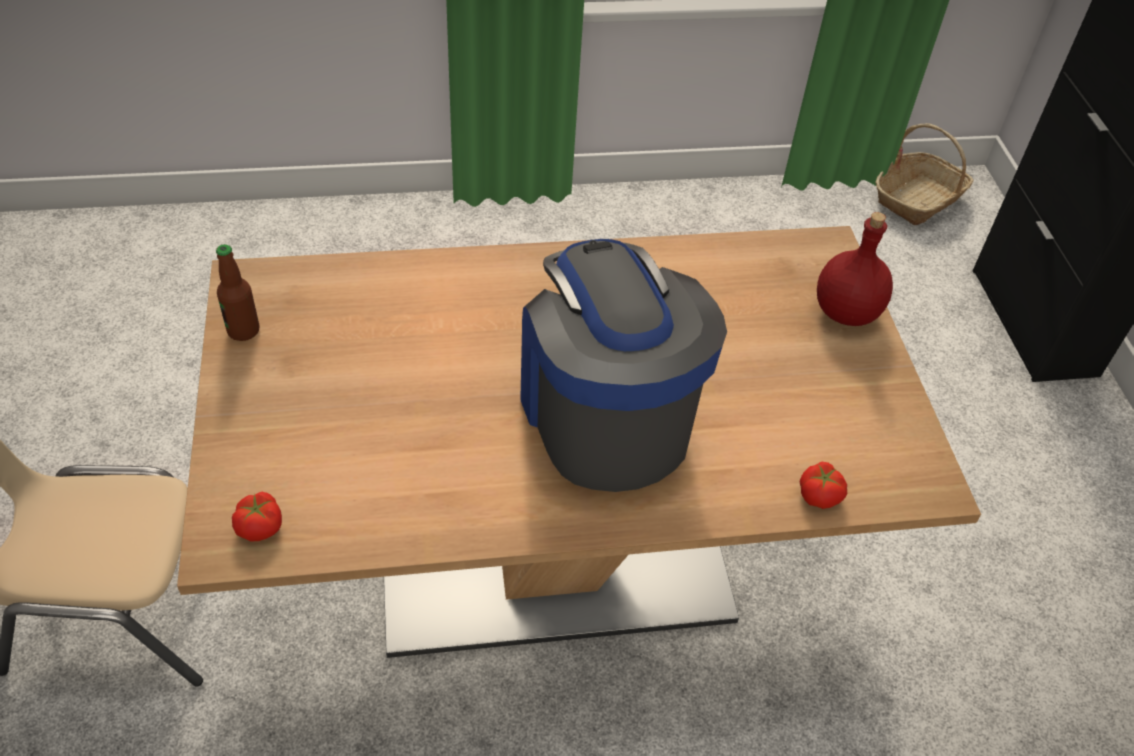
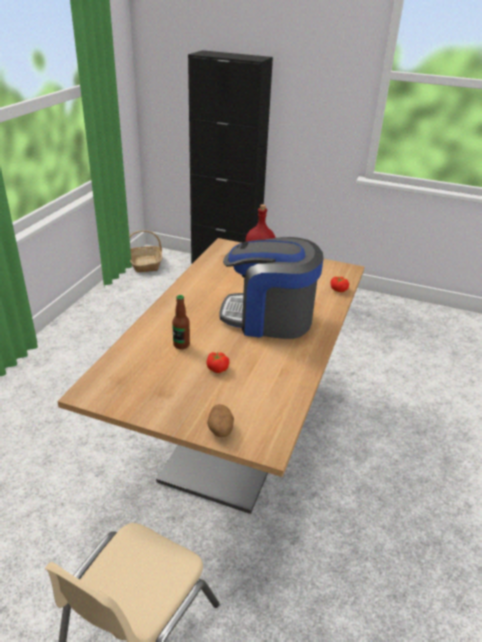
camera: 60 degrees left, 15 degrees down
(235, 468) = (220, 430): none -> potato
(243, 331) = (125, 403): bottle -> bottle (181, 345)
(261, 526) = (264, 431): tomato -> tomato (217, 368)

